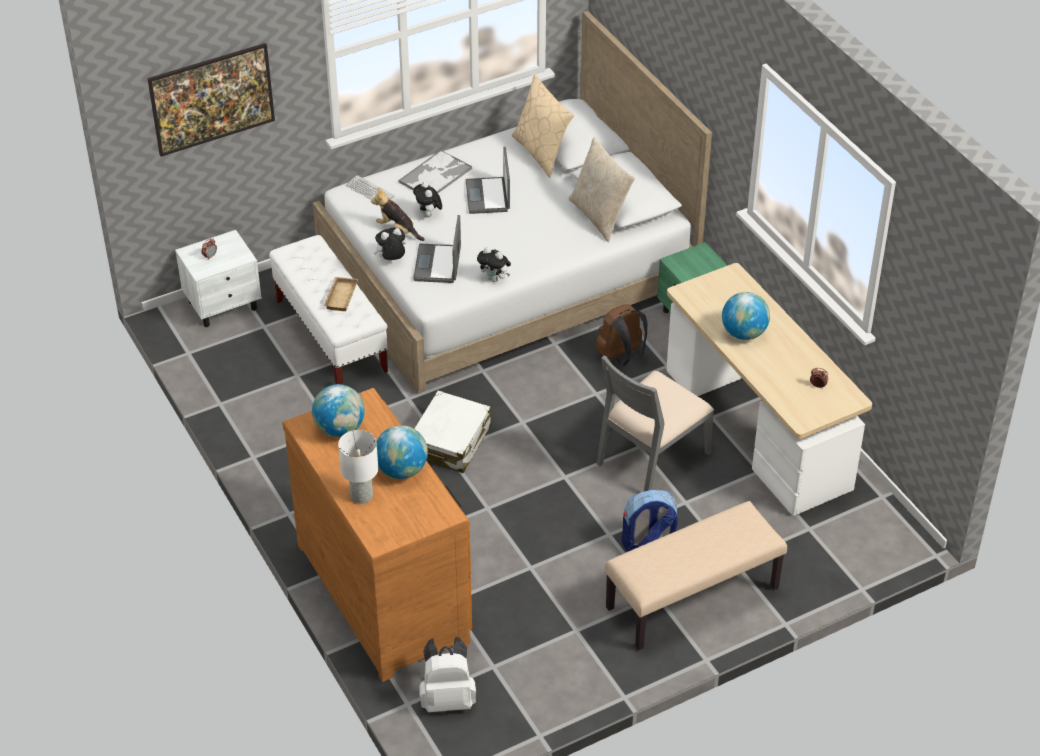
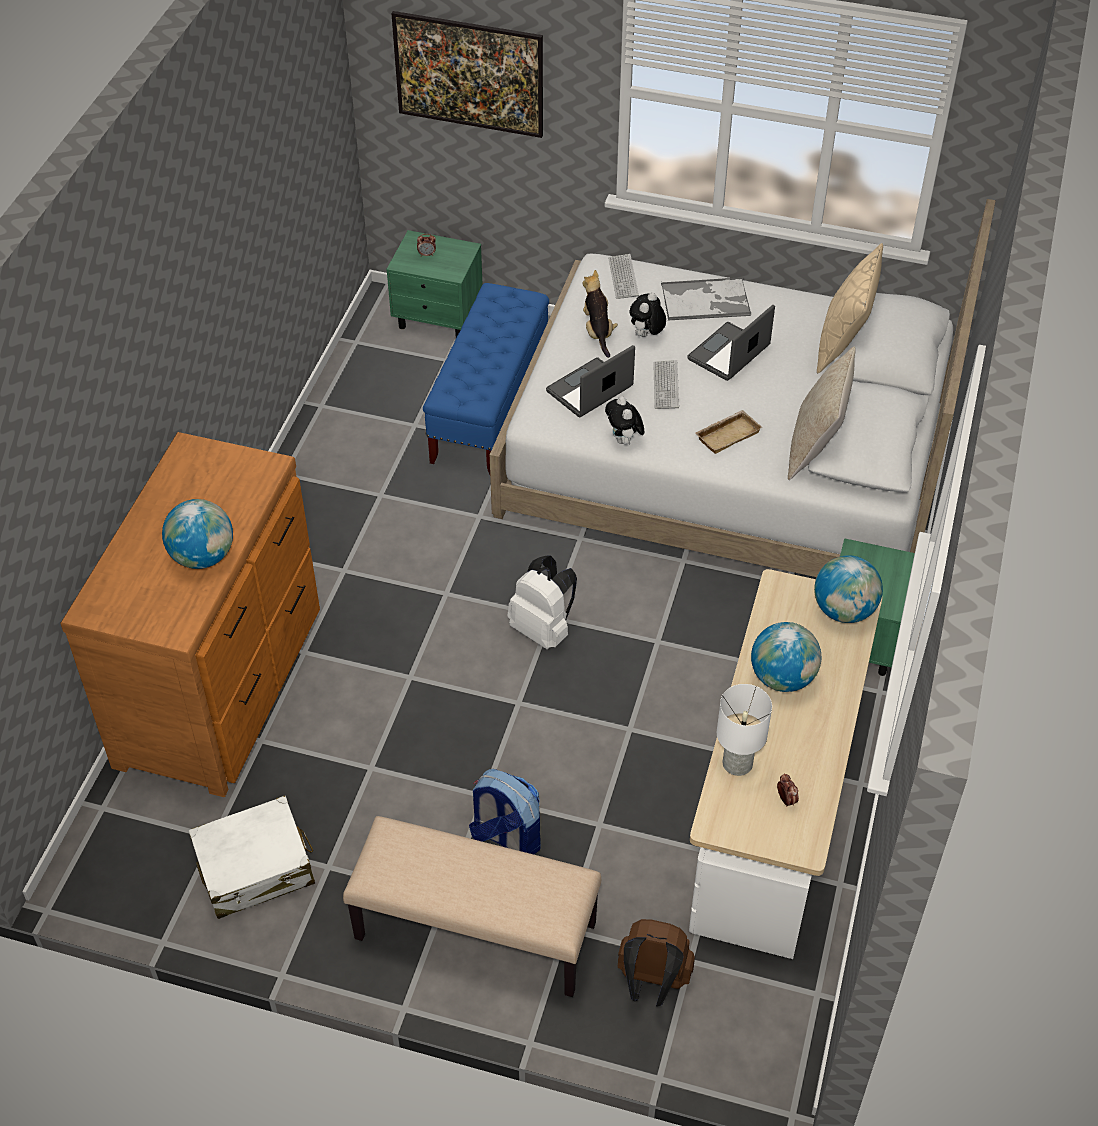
camera: 45 degrees right, 5 degrees up
(224, 305) = (439, 318): white nightstand -> green nightstand
(331, 336) = (489, 409): white bench -> blue bench
(340, 296) = (483, 365): beige tray -> beige tray (727, 434)
(340, 429) = (210, 475): globe -> globe (844, 610)
(362, 495) = (138, 553): white table lamp -> white table lamp (738, 763)
(391, 260) = (553, 357): plush toy -> none
(447, 699) = (138, 833): white backpack -> white backpack (543, 629)
(451, 441) = (462, 586): white suitcase -> white suitcase (255, 868)
(477, 235) = (666, 385): none -> keyboard
(621, 356) = (732, 622): brown backpack -> brown backpack (652, 983)
(651, 457) = (626, 749): grey chair -> none

